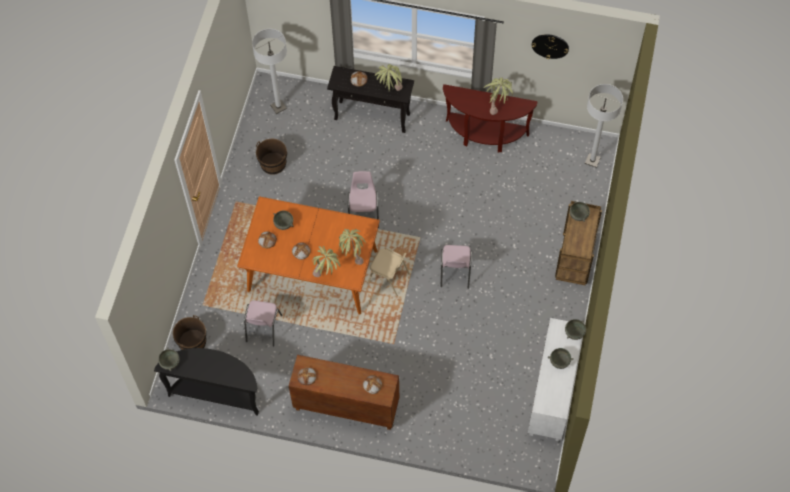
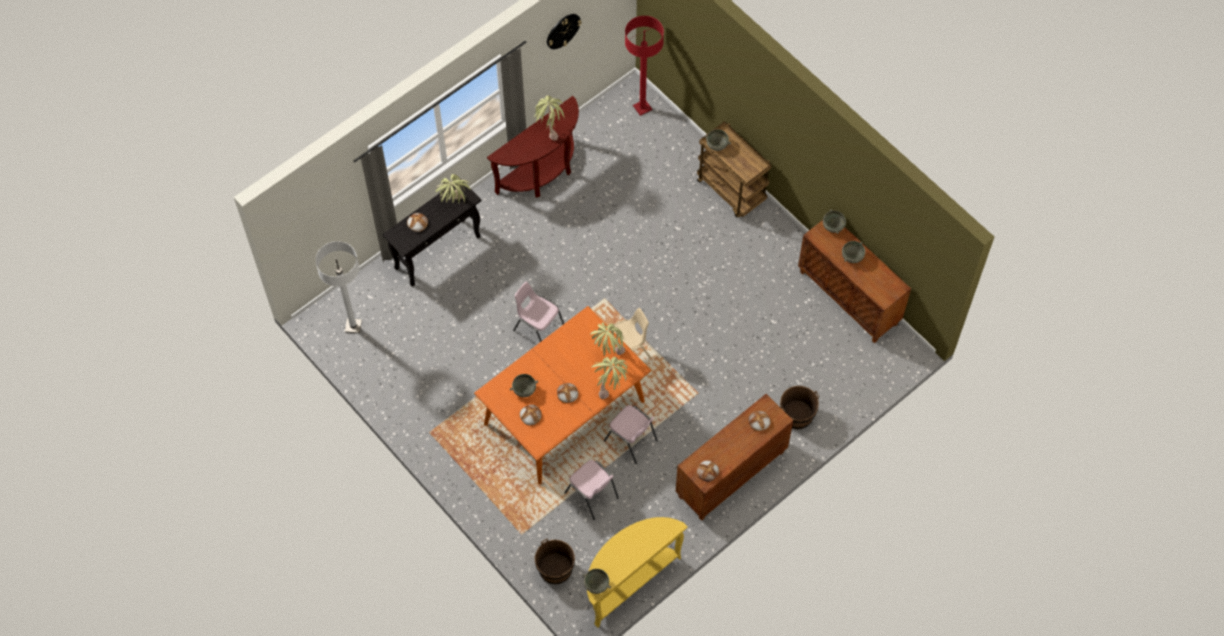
camera: 55 degrees left, 0 degrees up
(216, 393) = (629, 580): black console table -> yellow console table
(273, 164) = (415, 372): brown bucket -> brown bucket (797, 415)
(455, 273) = (666, 294): pink chair -> pink chair (631, 441)
(552, 394) = (849, 298): white cabinet -> brown cabinet
(592, 160) = (642, 108): white floor lamp -> red floor lamp

